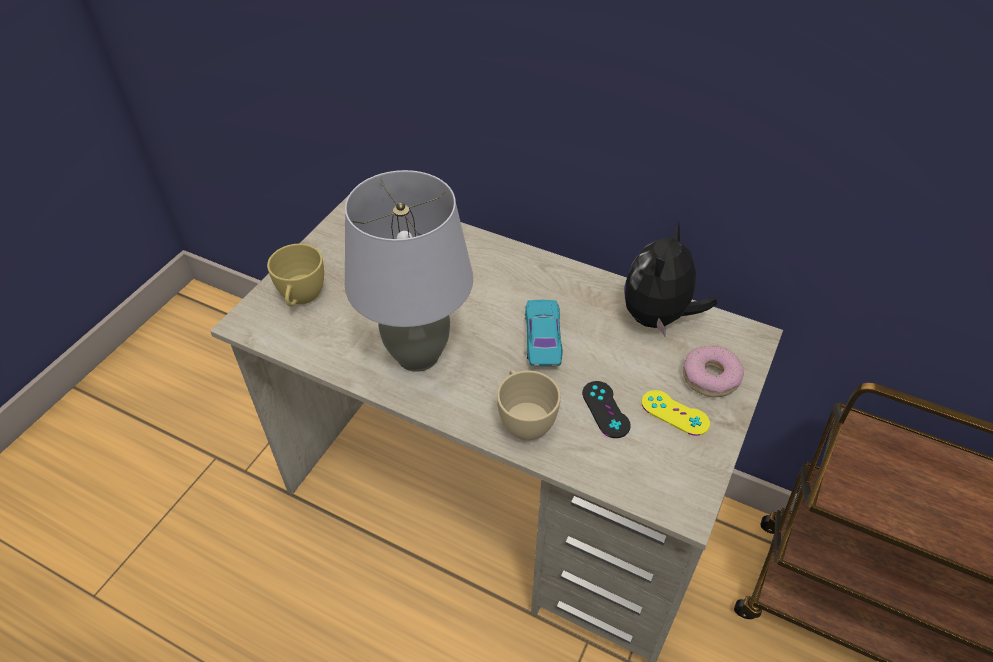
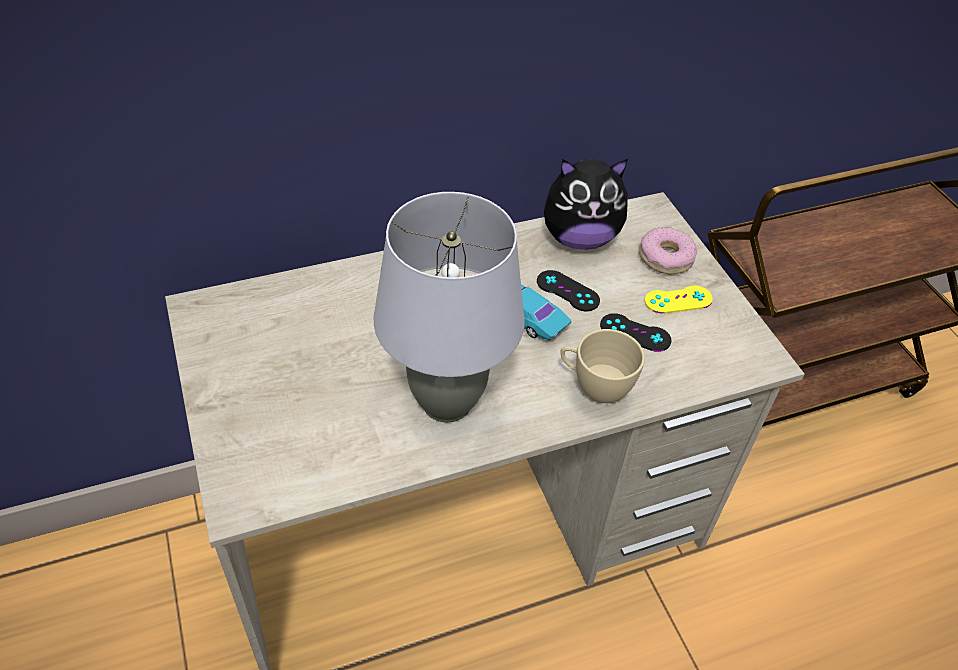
camera: 50 degrees left, 0 degrees up
(301, 299) = (265, 438): yellow cup -> none
(596, 346) = (567, 291): none -> black game controller
(658, 317) = (579, 238): plush toy -> plush toy turned 75 degrees counterclockwise

